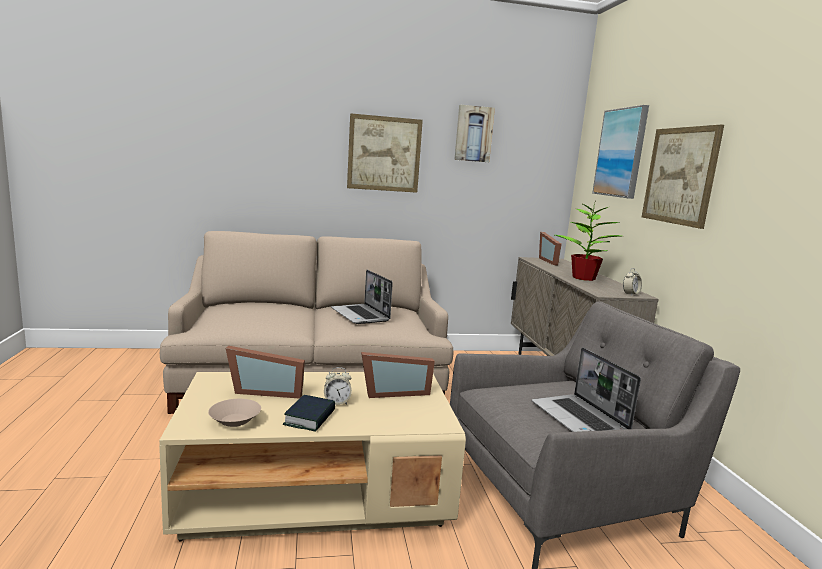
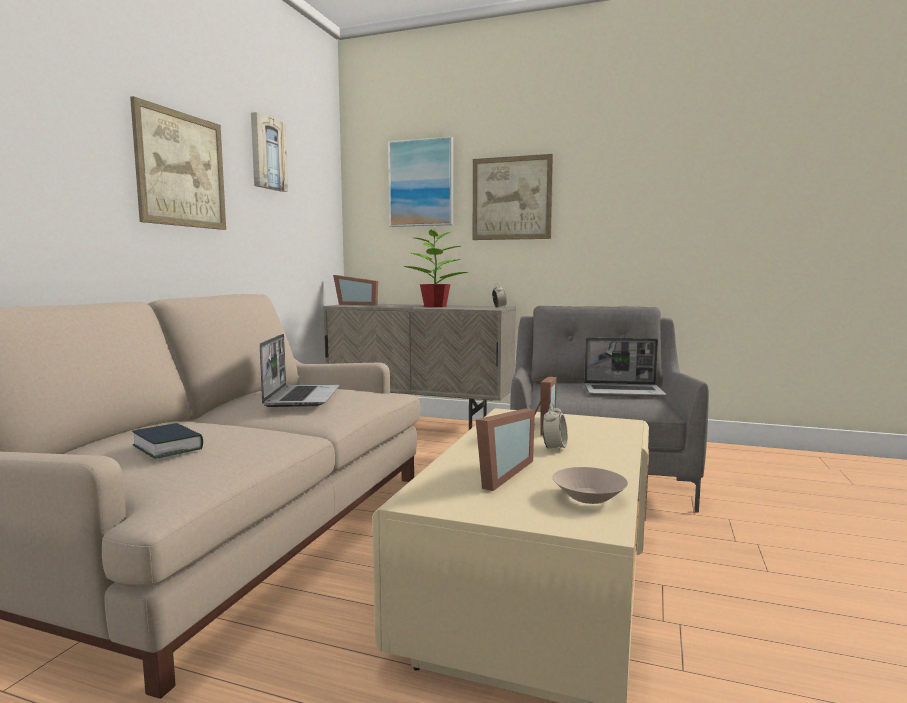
camera: 60 degrees left, 5 degrees down
(310, 418) = (592, 463): book -> book (168, 447)
(361, 315) = (302, 397): laptop -> laptop turned 90 degrees counterclockwise

